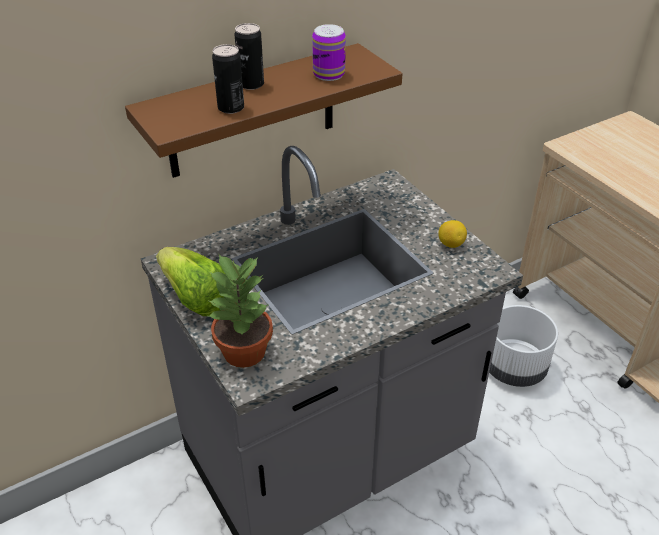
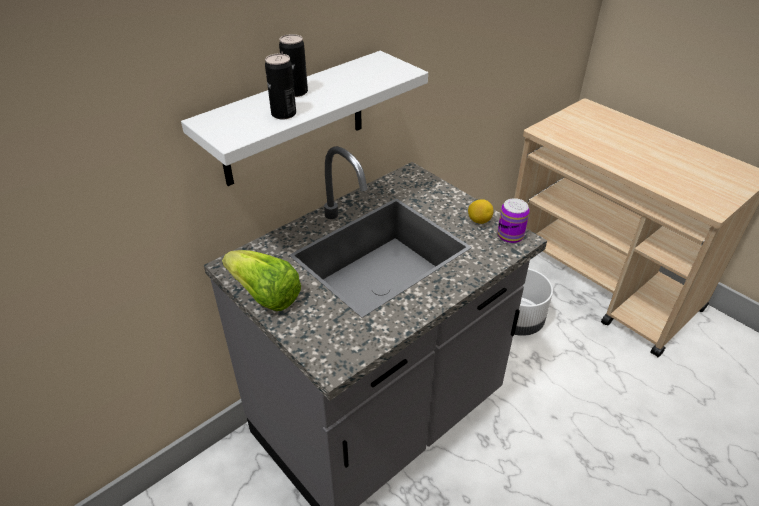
camera: 10 degrees left, 0 degrees up
(245, 352) = (323, 340): potted plant -> none
(252, 112) = (294, 119): brown shelf -> white shelf
(328, 74) = (364, 78): can -> can (510, 236)

